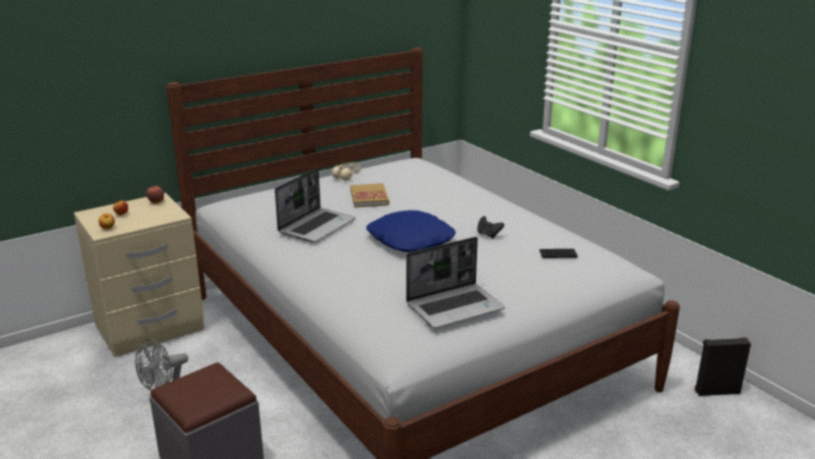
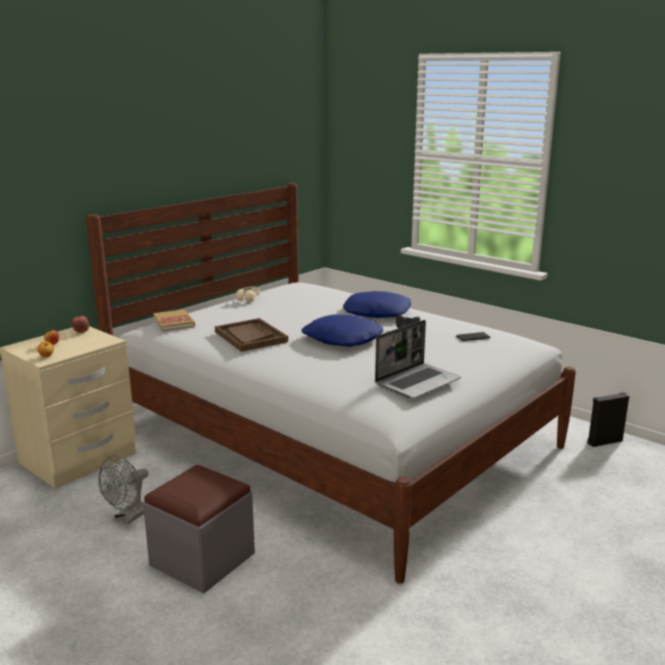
camera: 15 degrees left, 5 degrees down
(317, 226) = (250, 337): laptop -> brown tray
(369, 197) = (282, 312): book -> book (174, 322)
(471, 209) = (377, 312): none -> blue pillow

